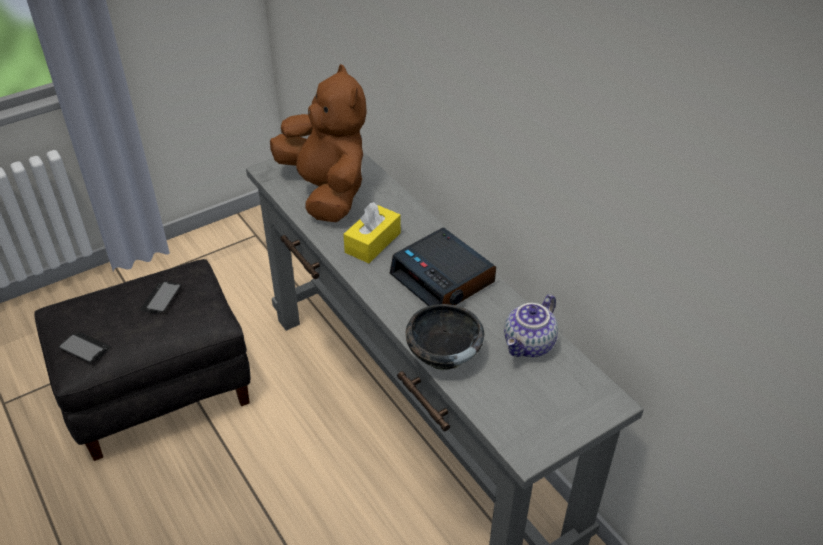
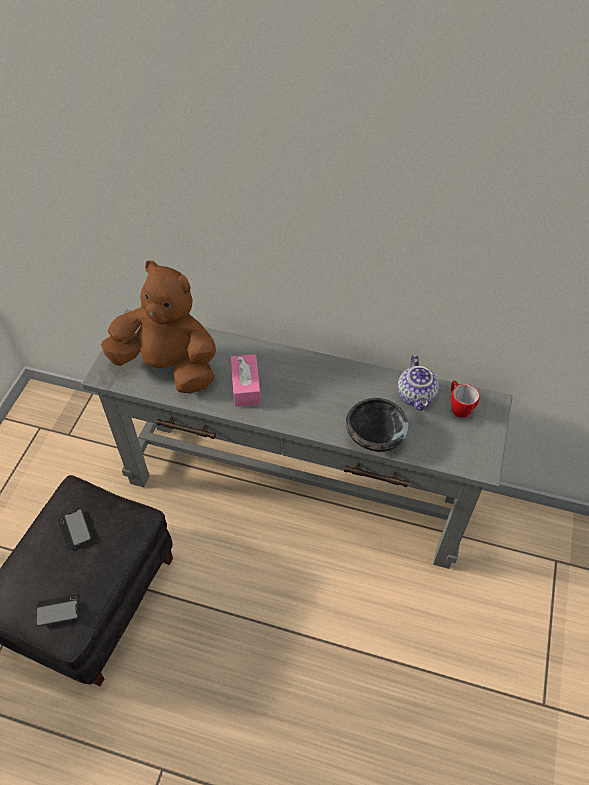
camera: 40 degrees left, 10 degrees up
(373, 242) = (246, 386): yellow tissue box -> pink tissue box
(443, 279) = (320, 384): alarm clock -> none
(565, 381) = (458, 407): none -> mug

